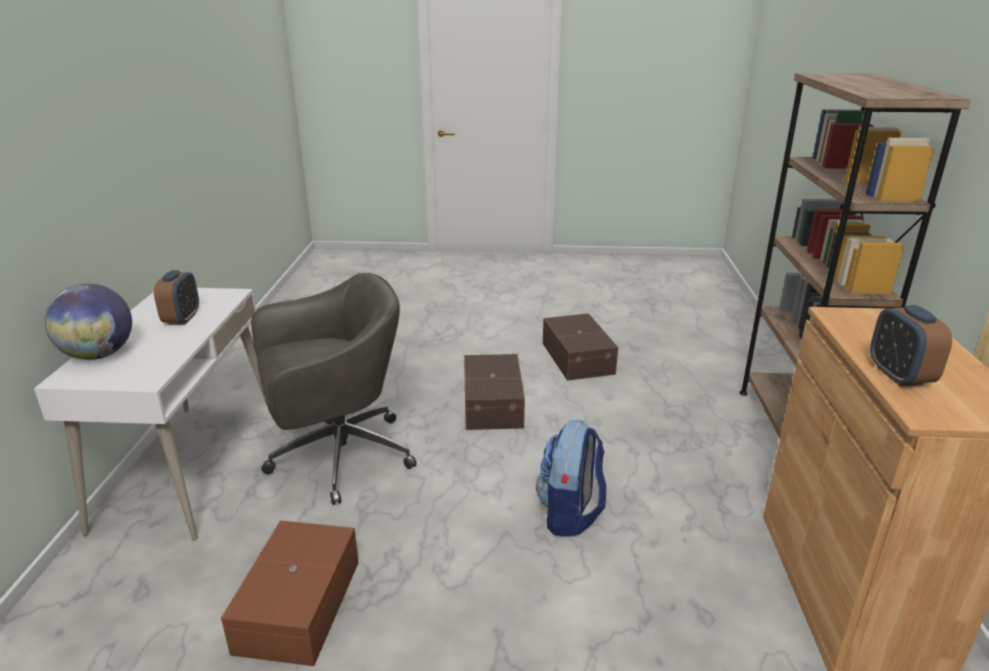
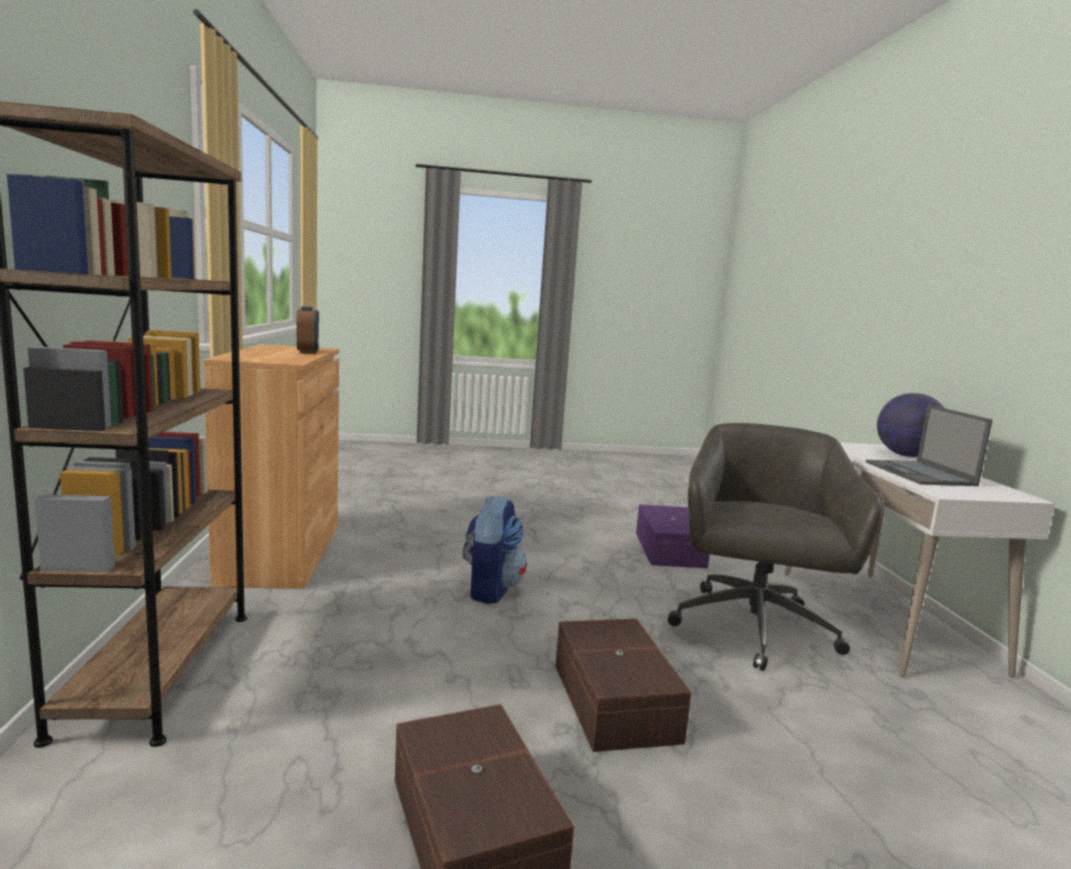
camera: 170 degrees right, 15 degrees down
(182, 319) = (920, 474): alarm clock -> laptop
(296, 606) = (670, 549): brown storage box -> purple storage box
(337, 456) = (753, 630): grey office chair -> grey office chair turned 135 degrees clockwise

